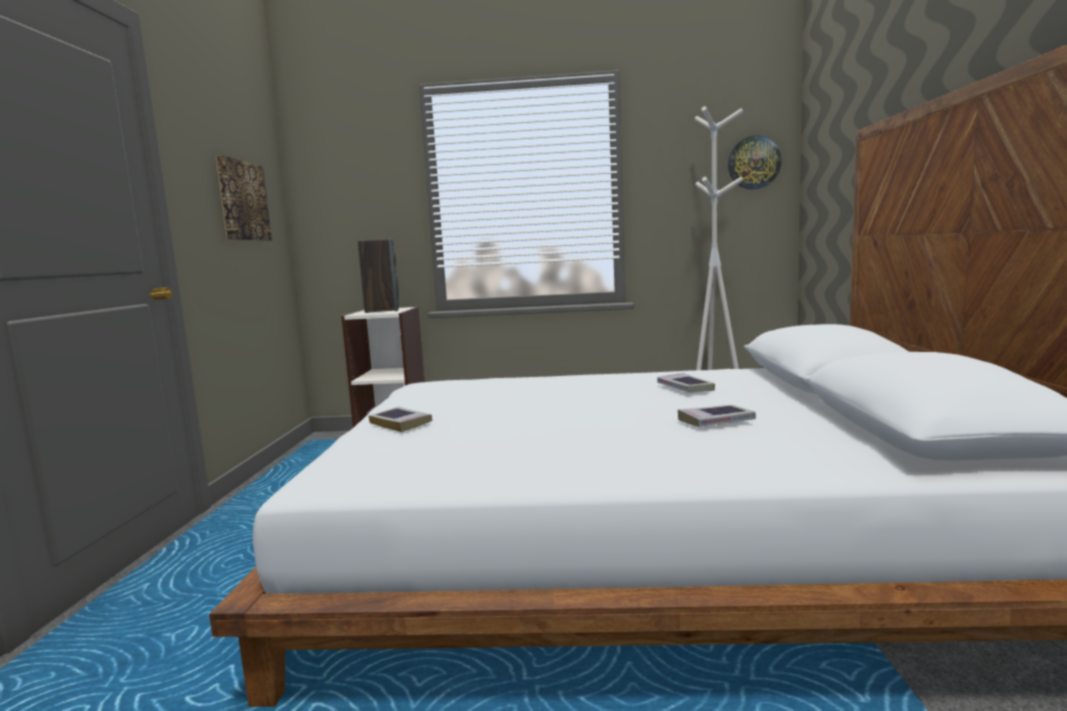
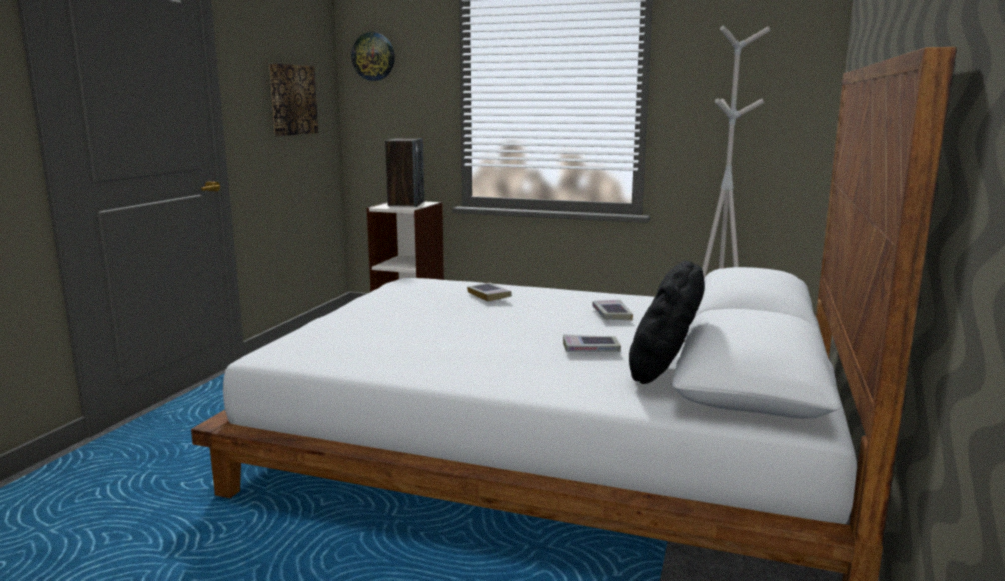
camera: 15 degrees right, 5 degrees up
(400, 424) = (359, 316): book -> book (489, 295)
(754, 162) = (789, 80): wall clock -> wall clock (373, 56)
(834, 437) = (663, 376): none -> black pillow

